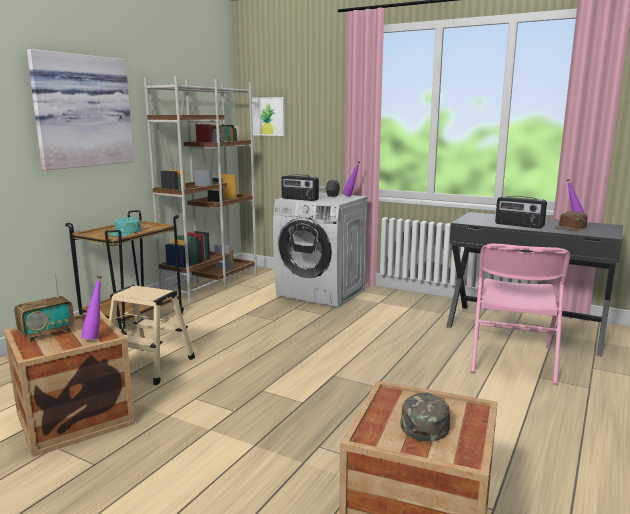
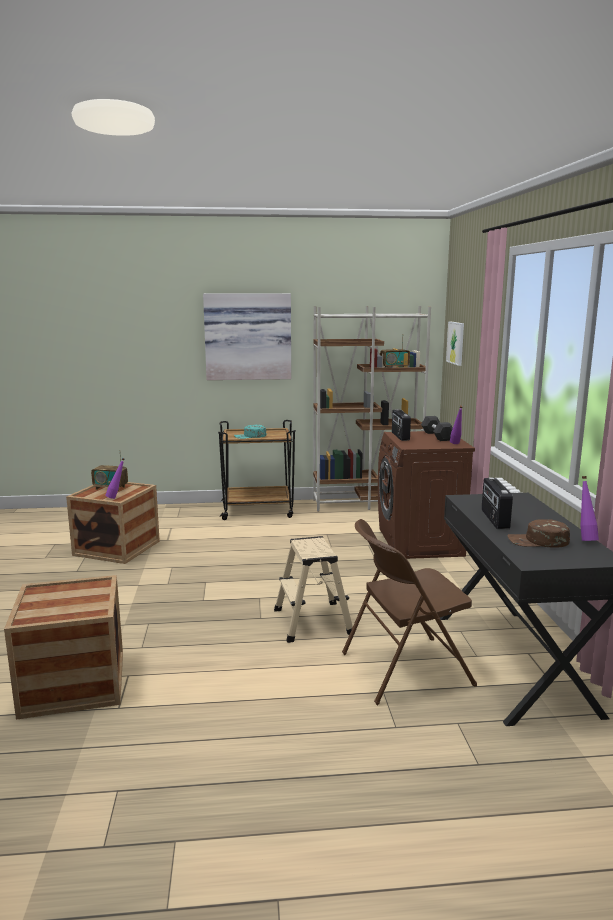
camera: 55 degrees right, 0 degrees up
(150, 365) = (200, 539): beige step ladder -> beige step ladder (313, 621)
(321, 294) = (420, 544): white washing machine -> brown washing machine
(425, 420) = (69, 601): green cap -> none
(511, 359) = (406, 668): pink chair -> brown chair

